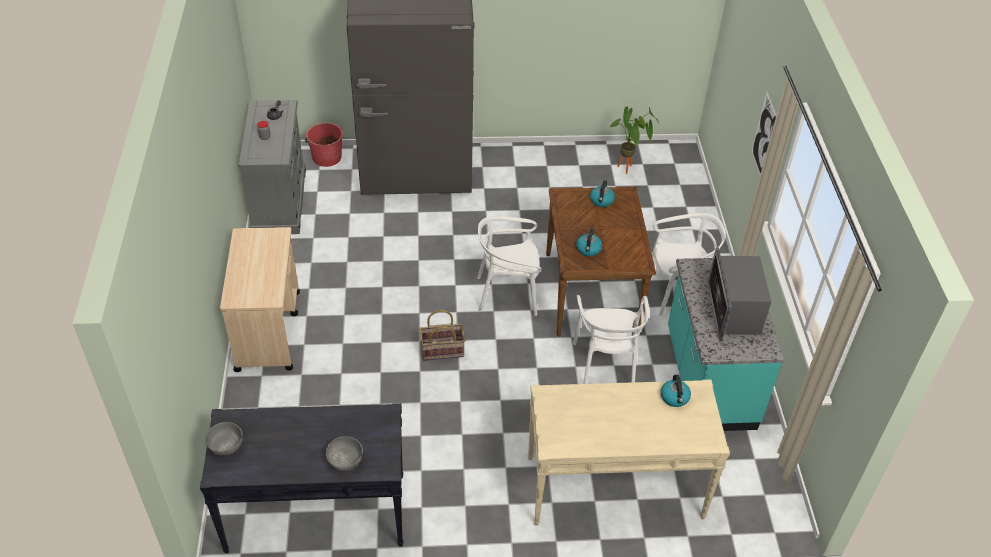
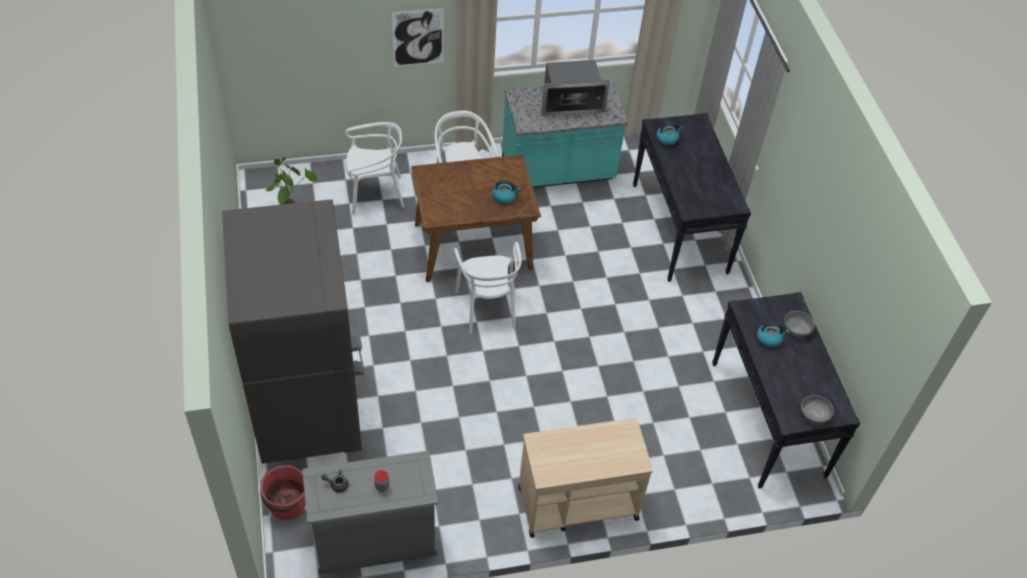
camera: 100 degrees left, 5 degrees up
(442, 350) = (568, 351): basket -> none
(601, 201) = (436, 189): kettle -> kettle (769, 339)
(605, 365) = (559, 235): white chair -> white chair (375, 193)
(613, 487) = (680, 228): beige console table -> black console table

